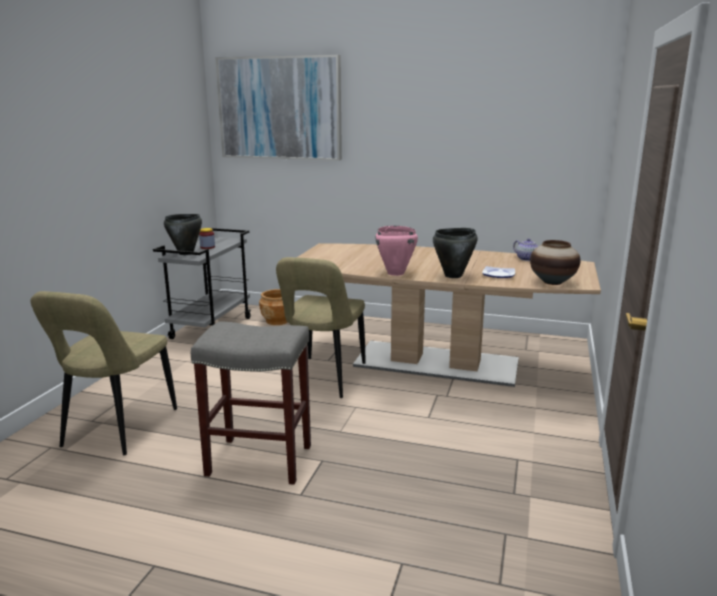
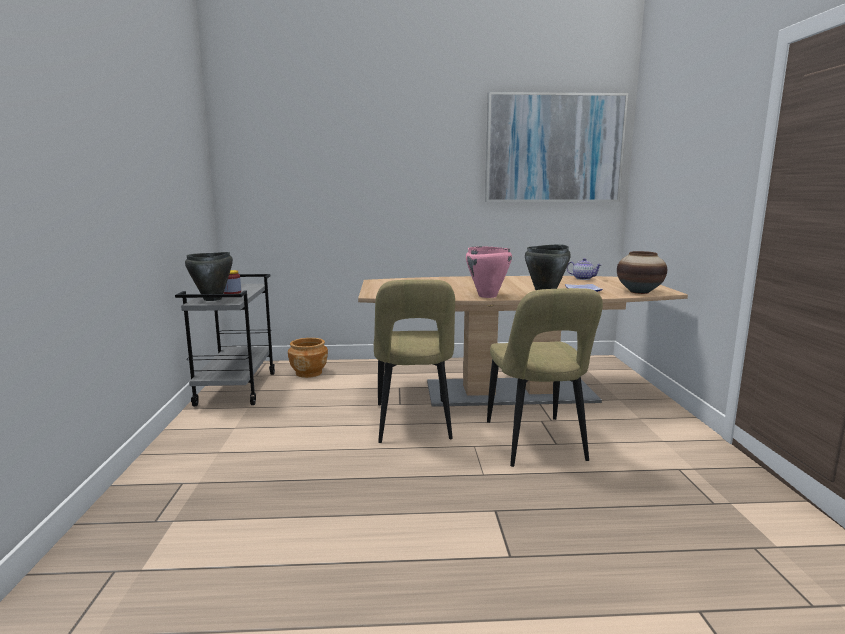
camera: 20 degrees left, 5 degrees down
(117, 430) = (202, 526): beige chair -> beige chair (536, 443)
(261, 460) = (426, 525): grey stool -> none
(280, 108) = (298, 139): picture -> picture (553, 148)

